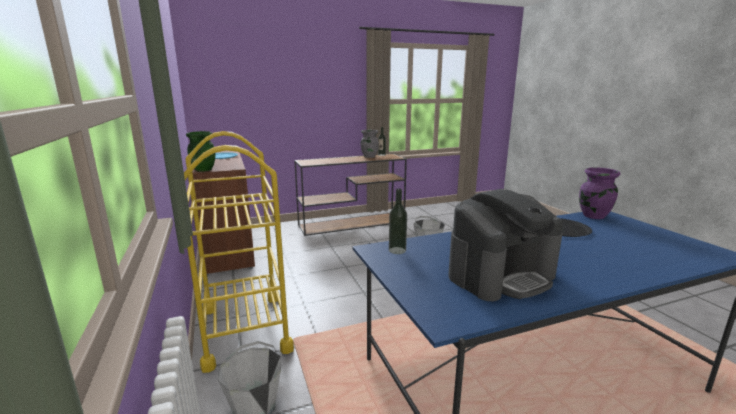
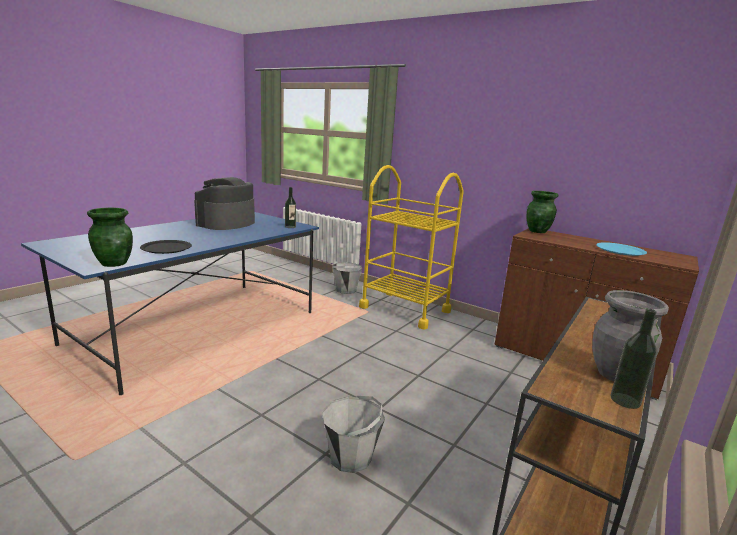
camera: 145 degrees right, 0 degrees up
(593, 216) = (114, 263): purple vase -> green vase

